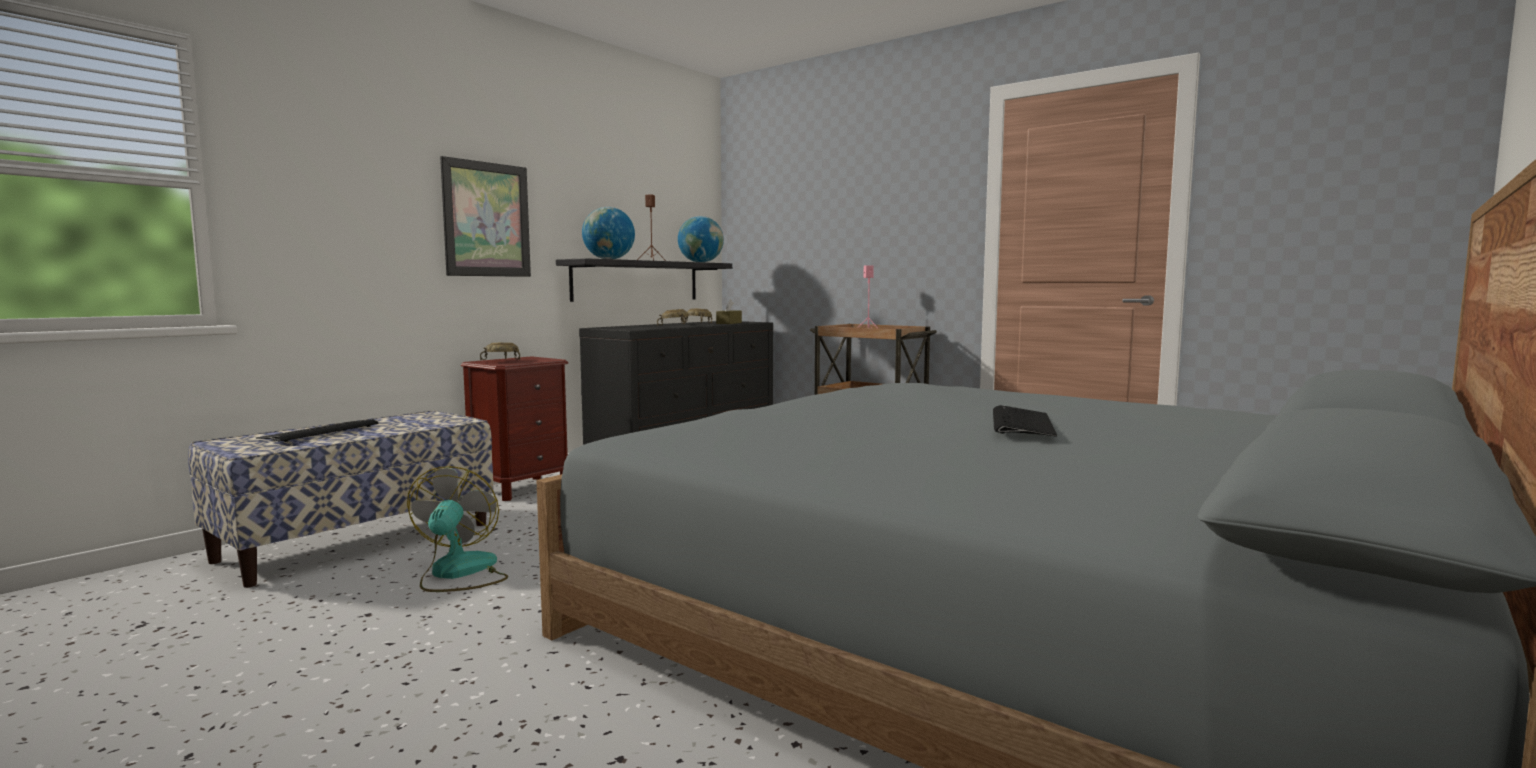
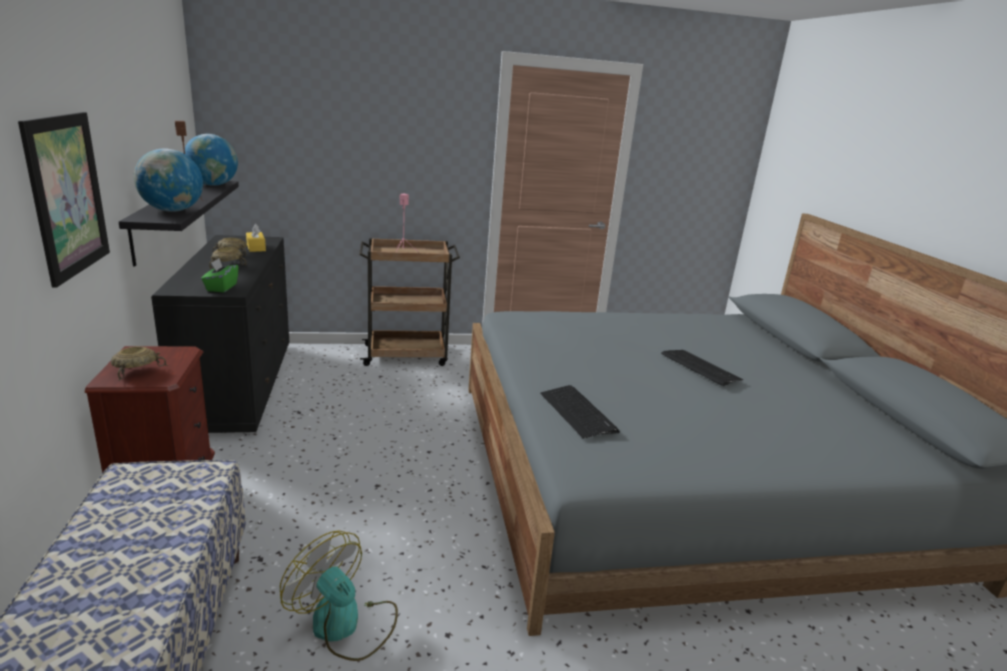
camera: 50 degrees left, 15 degrees up
(319, 432) = (97, 571): keyboard -> keyboard (578, 412)
(631, 328) = (221, 287): none -> green tissue box
(729, 323) = (256, 247): brown tissue box -> yellow tissue box

